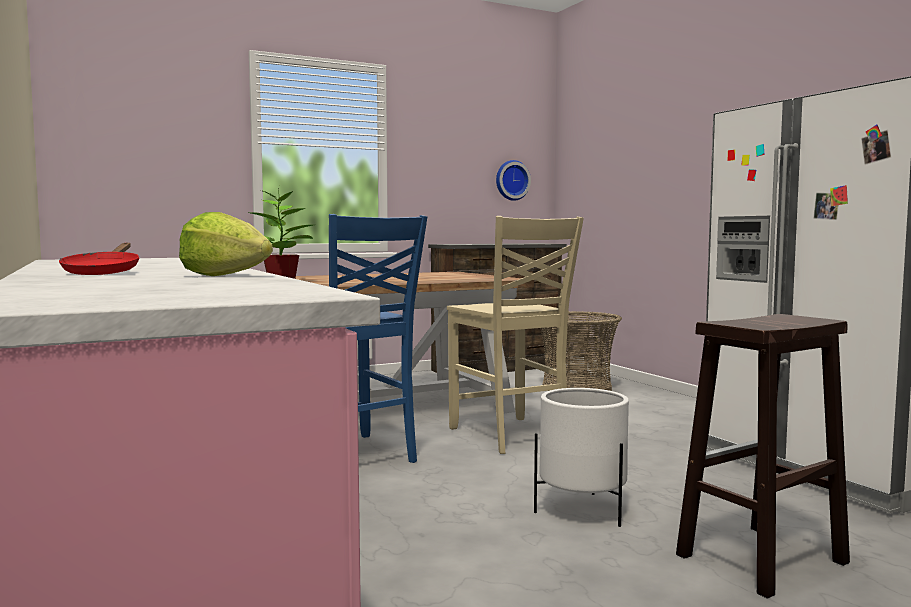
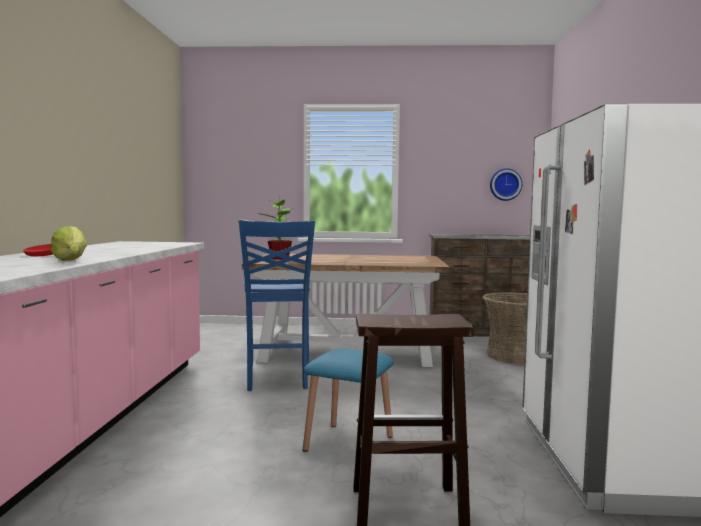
camera: 30 degrees right, 0 degrees up
(510, 436) = (396, 383): beige chair -> none
(582, 510) = (349, 443): white planter -> blue stool

